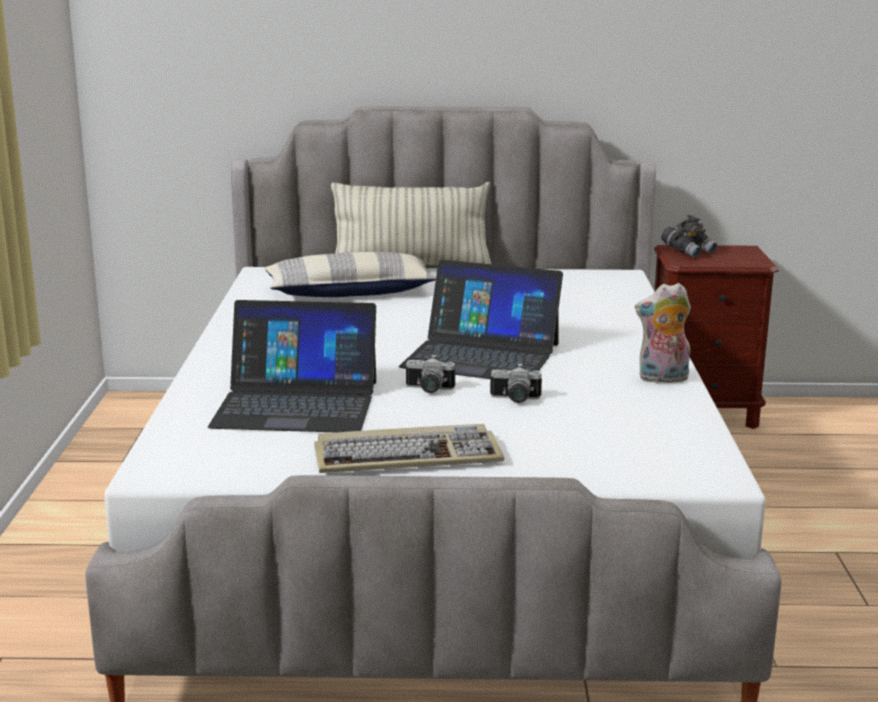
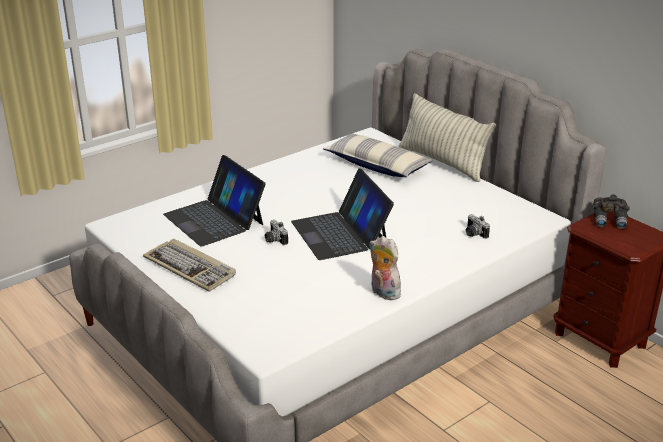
camera: 50 degrees right, 10 degrees up
(515, 399) = (293, 265): camera -> camera (473, 234)

